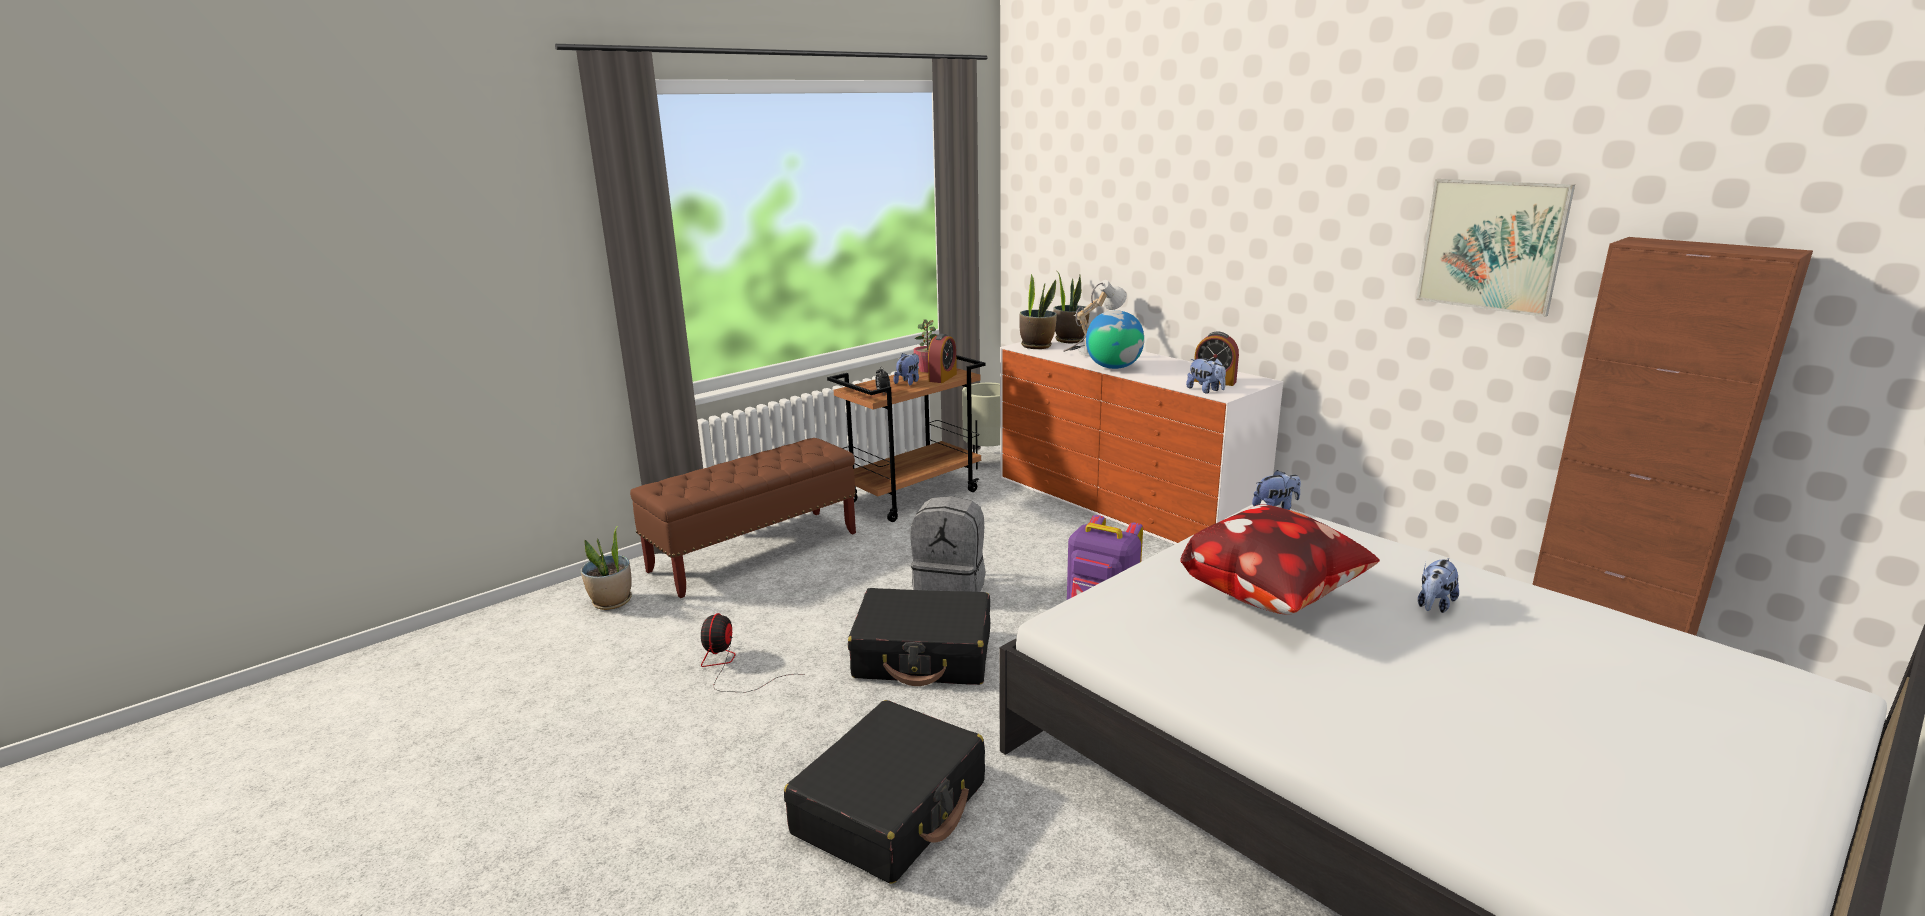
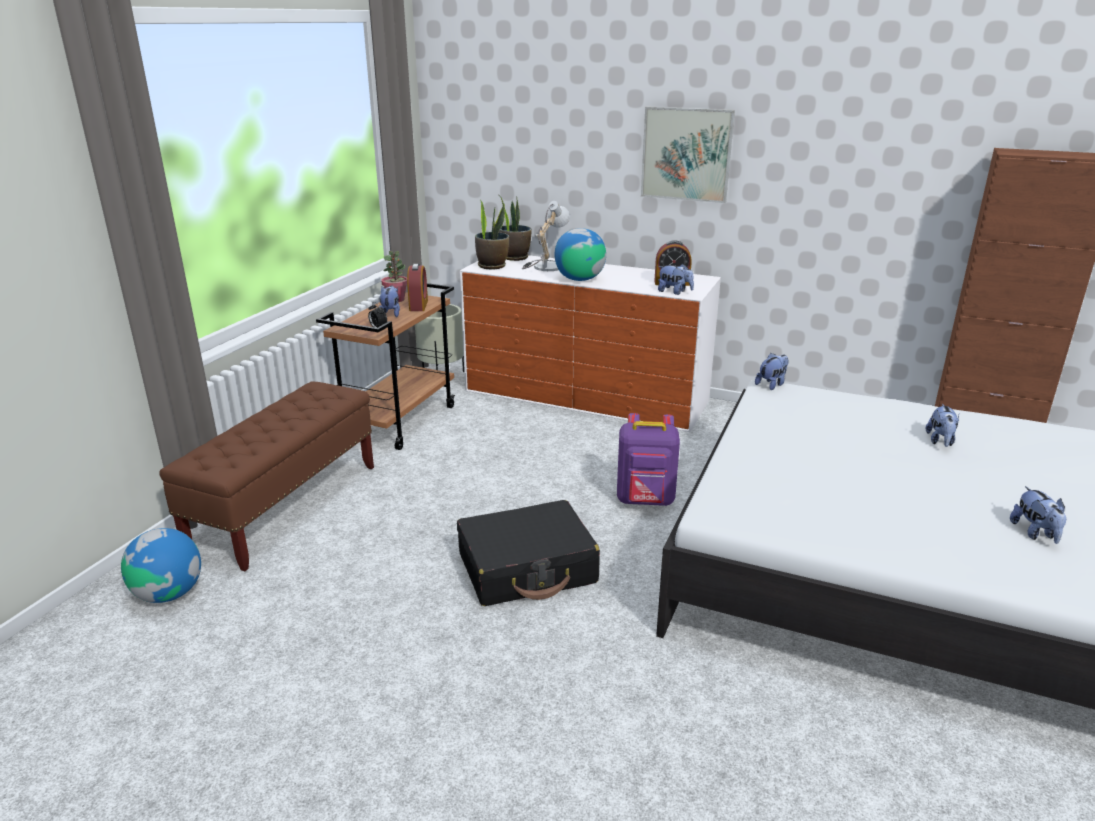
camera: 25 degrees left, 5 degrees up
(612, 602) = (169, 593): potted plant -> globe
(730, 666) = (355, 627): fan -> none
(891, 808) = (610, 715): black suitcase -> none
(951, 589) = (503, 503): grey backpack -> none
(1274, 598) = (840, 458): pillow -> none
(1451, 730) = (1035, 533): none -> plush toy
(1491, 245) = (890, 157): picture -> picture (686, 154)

